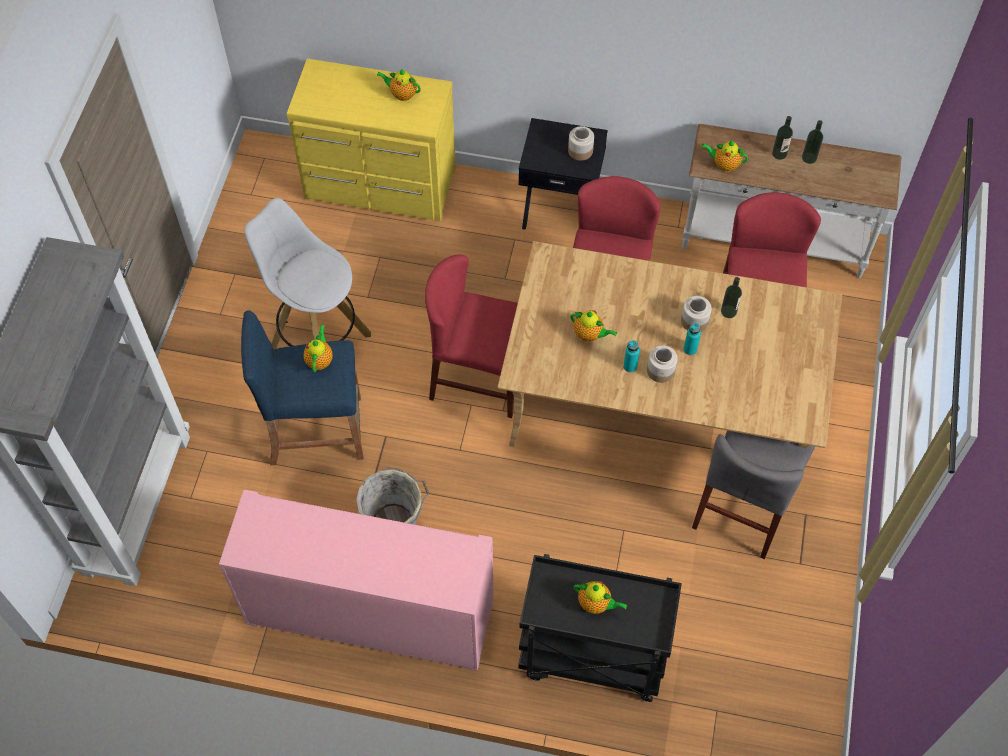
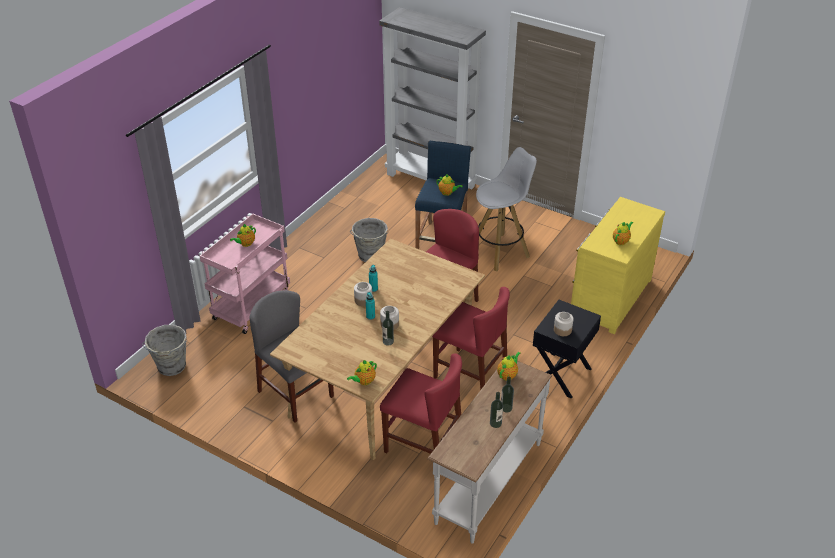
camera: 110 degrees right, 20 degrees down
(370, 612) = (327, 238): pink cabinet -> none
(590, 335) = (404, 279): teapot -> teapot (364, 381)
(591, 657) = (251, 305): black cart -> pink cart
(778, 709) = (171, 367): none -> grey bucket

